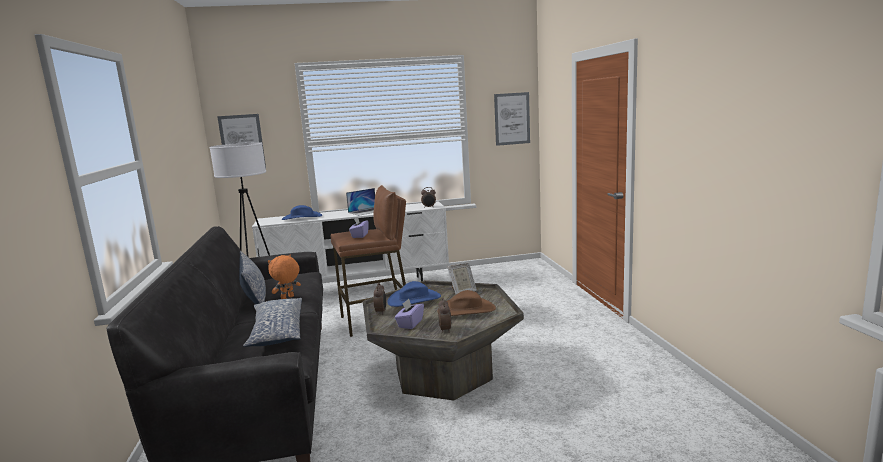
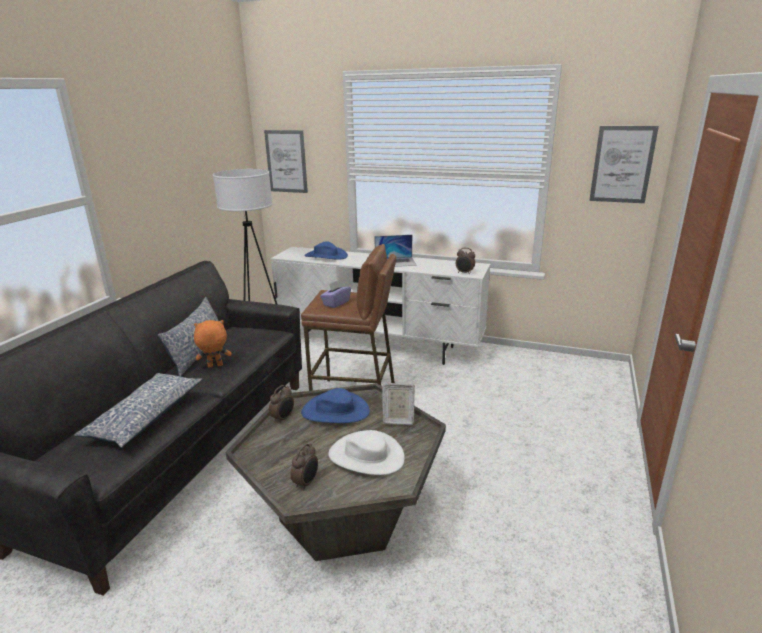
camera: 30 degrees right, 10 degrees up
(410, 323) = (286, 453): purple tissue box -> none
(466, 310) = (366, 456): brown hat -> white hat

